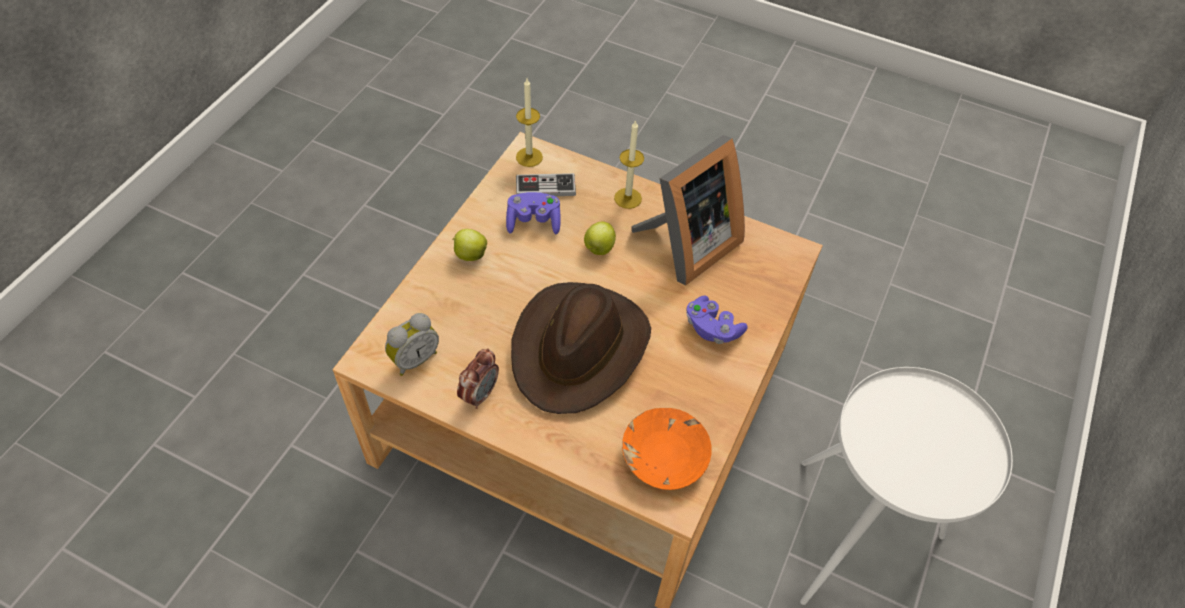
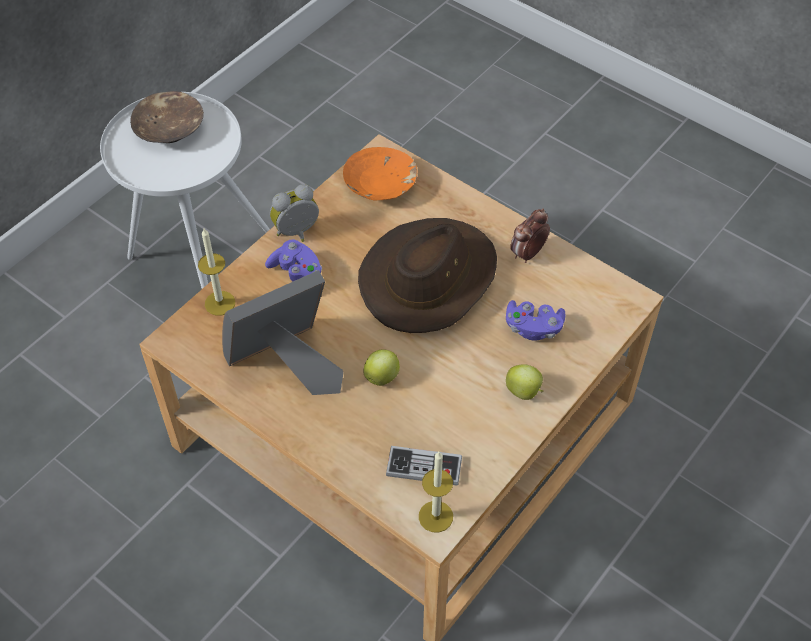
camera: 165 degrees left, 0 degrees up
(414, 359) = (586, 293): alarm clock -> alarm clock (297, 233)
(533, 222) = (447, 421): purple game controller -> purple game controller (533, 327)
(628, 198) = (330, 435): candle -> candle (220, 303)
(938, 464) = (170, 129): none -> brown bowl

